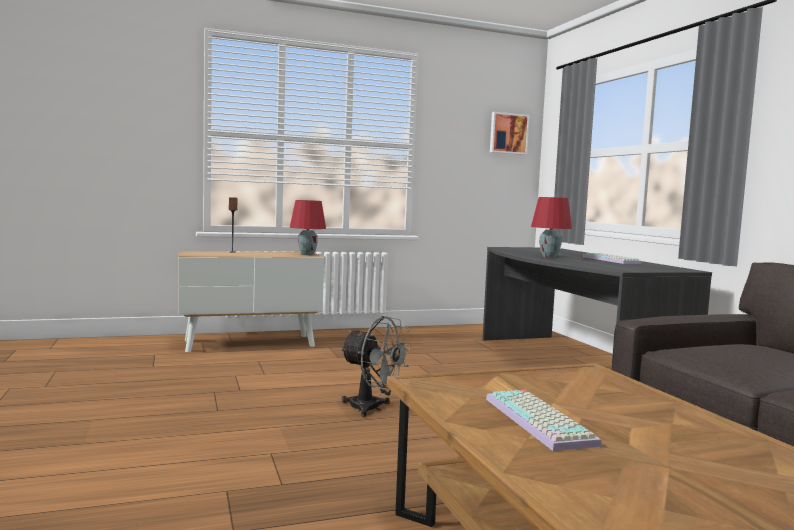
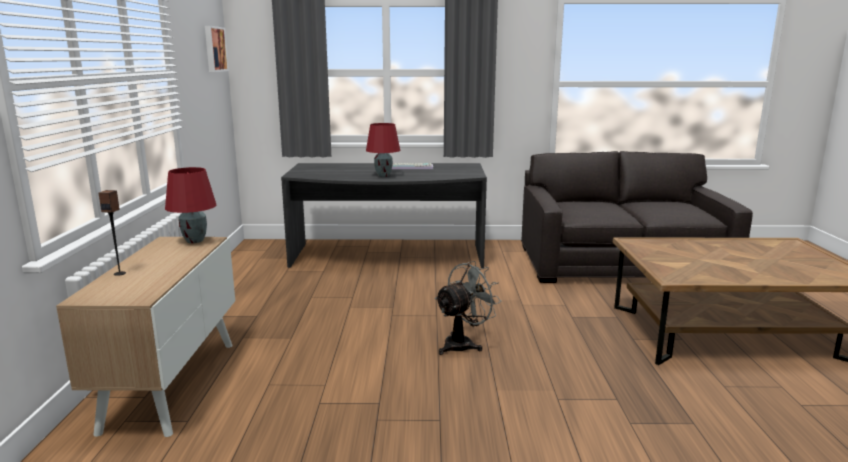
camera: 70 degrees left, 10 degrees up
(541, 421) = (732, 266): keyboard -> none

